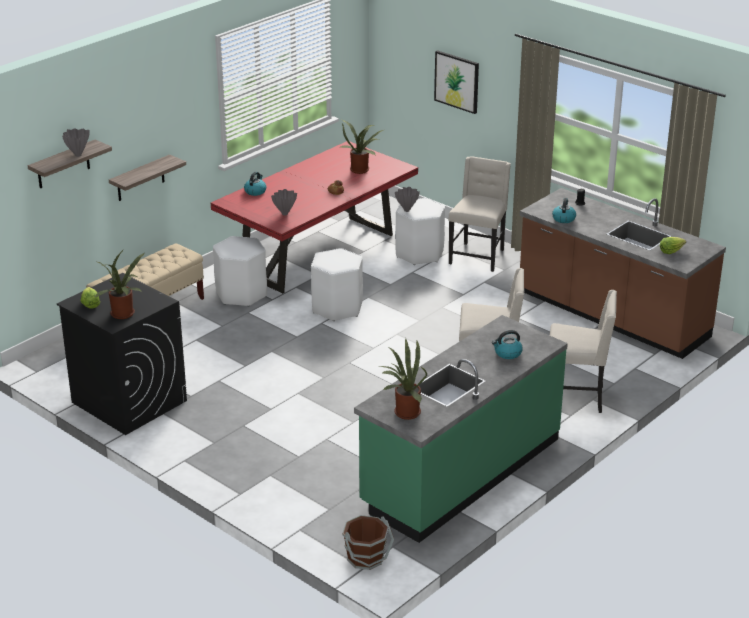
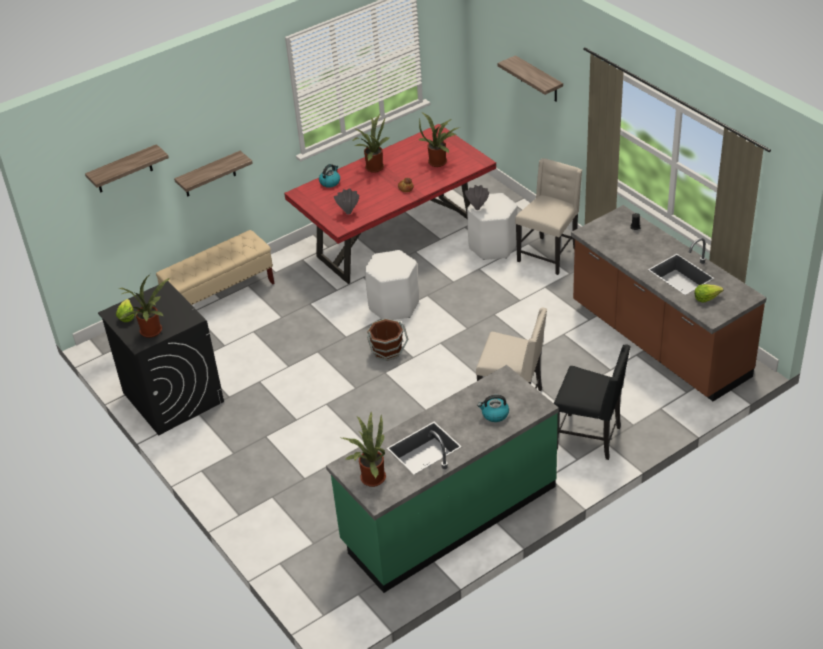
camera: 15 degrees right, 10 degrees up
(77, 155) = (133, 164): grey vase -> none
(241, 294) = (310, 281): white stool -> none
(295, 177) = (373, 167): none -> potted plant
(366, 558) = (330, 604): brown bucket -> brown bucket (387, 351)
(457, 81) = (538, 80): picture -> shelf
(563, 218) = (611, 246): kettle -> none
(576, 397) = (589, 438): beige chair -> black chair

